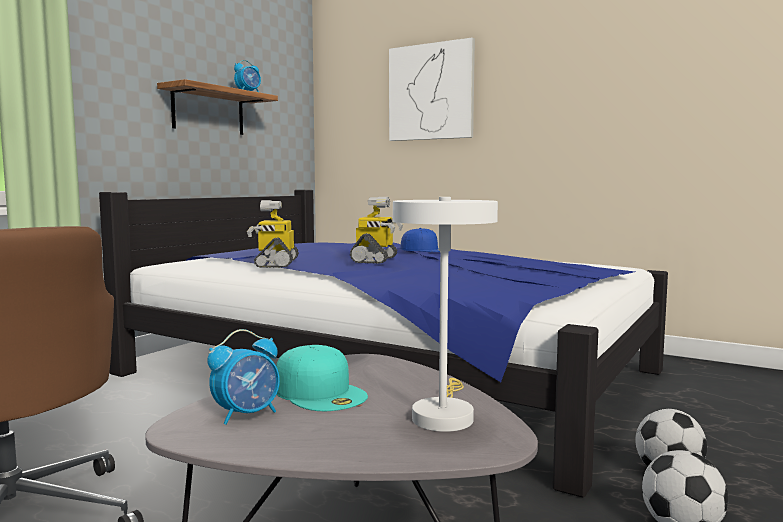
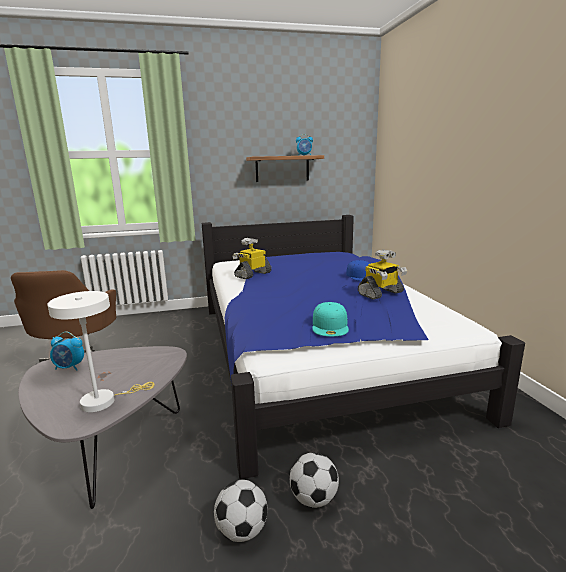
camera: 45 degrees right, 10 degrees up
(320, 392) = (110, 366): turquoise cap -> turquoise cap (330, 326)
(375, 260) = (297, 283): toy robot -> toy robot (381, 293)
(431, 92) = (429, 145): picture -> none

